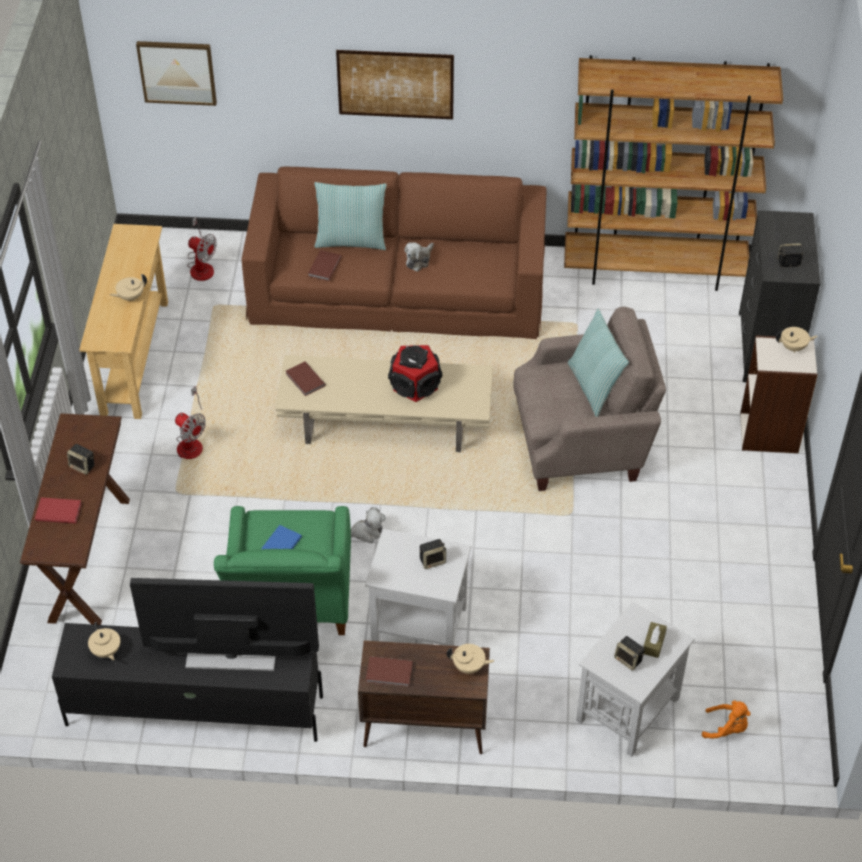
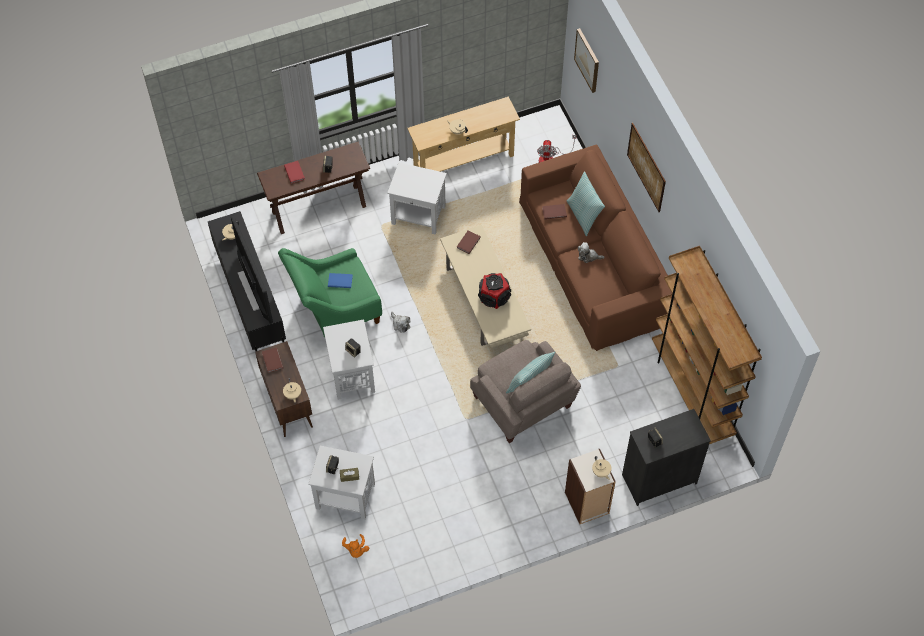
camera: 65 degrees right, 10 degrees up
(191, 442) = (419, 215): fan -> white side table

